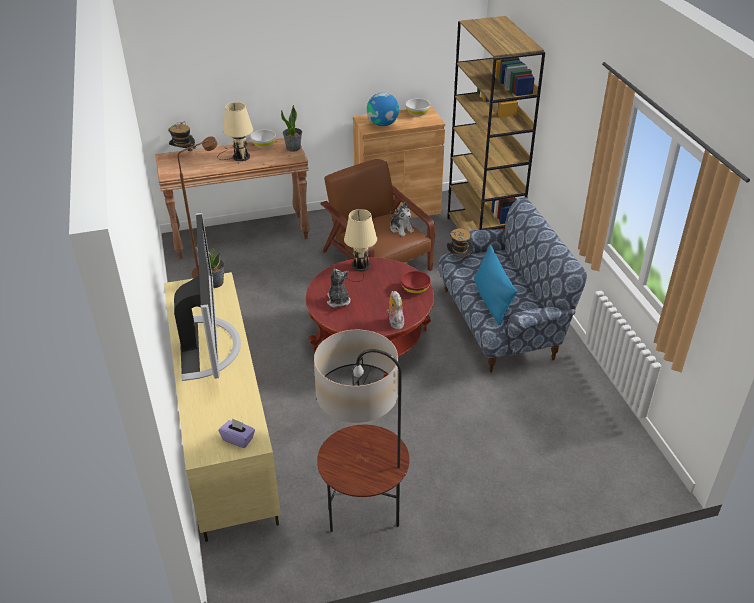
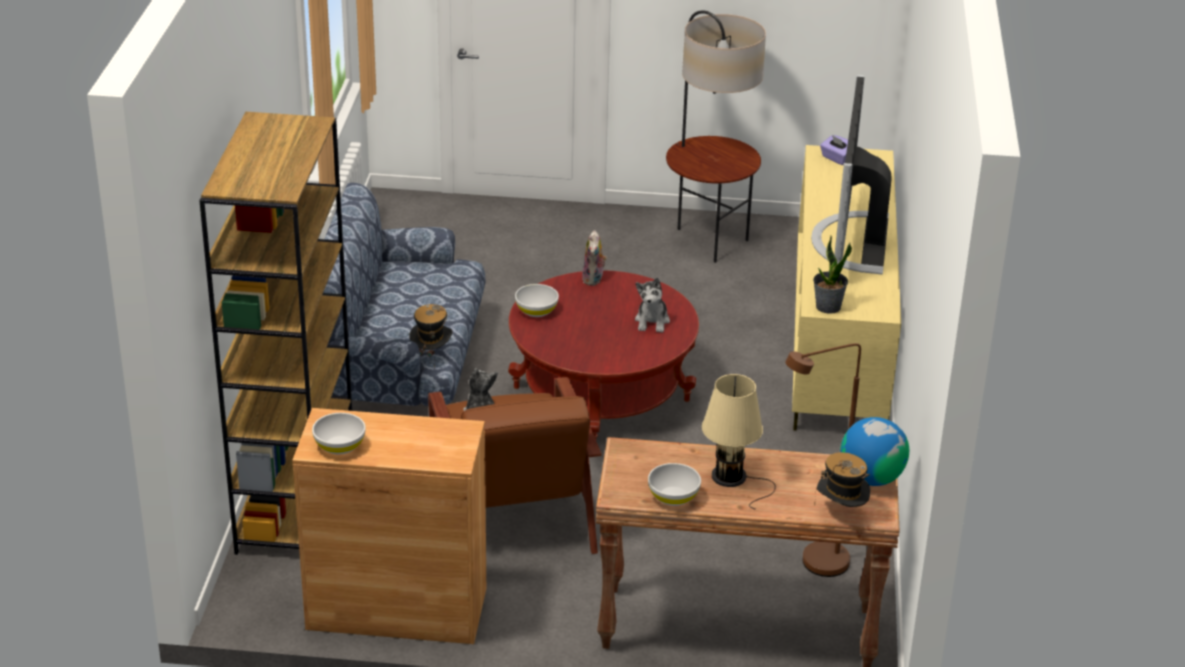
camera: 160 degrees left, 5 degrees down
(293, 148) = (619, 473): potted plant -> none
(360, 267) = (594, 358): beige table lamp -> none
(382, 124) = (429, 435): globe -> globe (871, 478)
(415, 289) = (536, 310): red bowl -> white bowl
(491, 300) = (438, 293): blue pillow -> none

